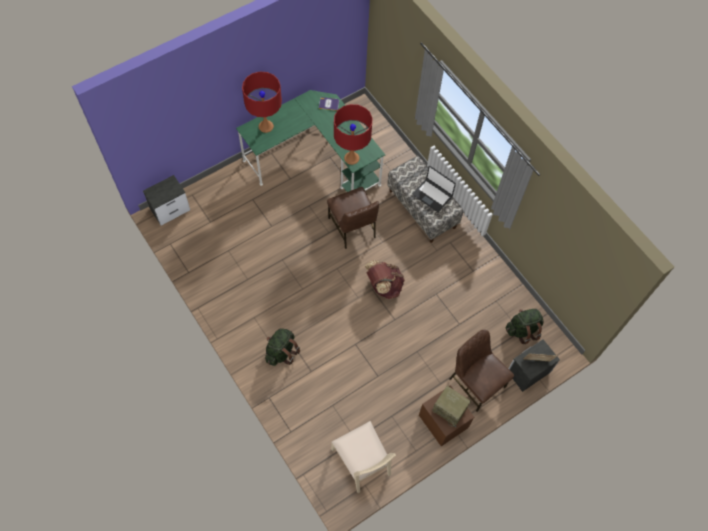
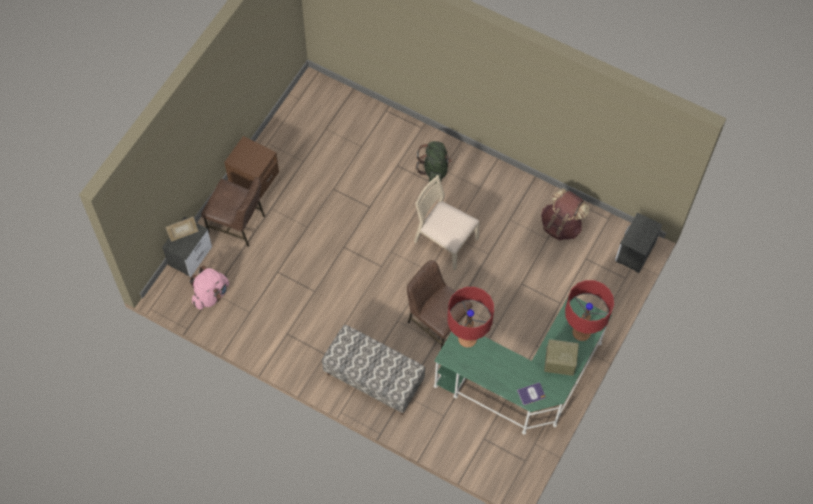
camera: 155 degrees right, 0 degrees up
(362, 461) = (311, 114): beige chair -> beige chair (445, 241)
(383, 286) = (371, 274): brown backpack -> brown backpack (561, 225)
(432, 195) = (363, 360): laptop -> none
(450, 410) = (248, 158): radio -> radio (559, 363)
(522, 330) = (211, 295): green backpack -> pink backpack

